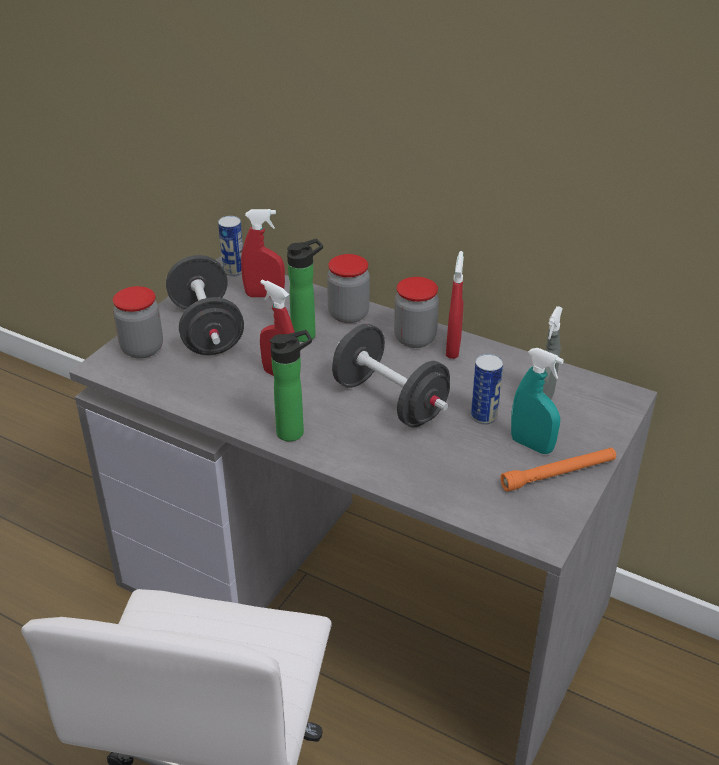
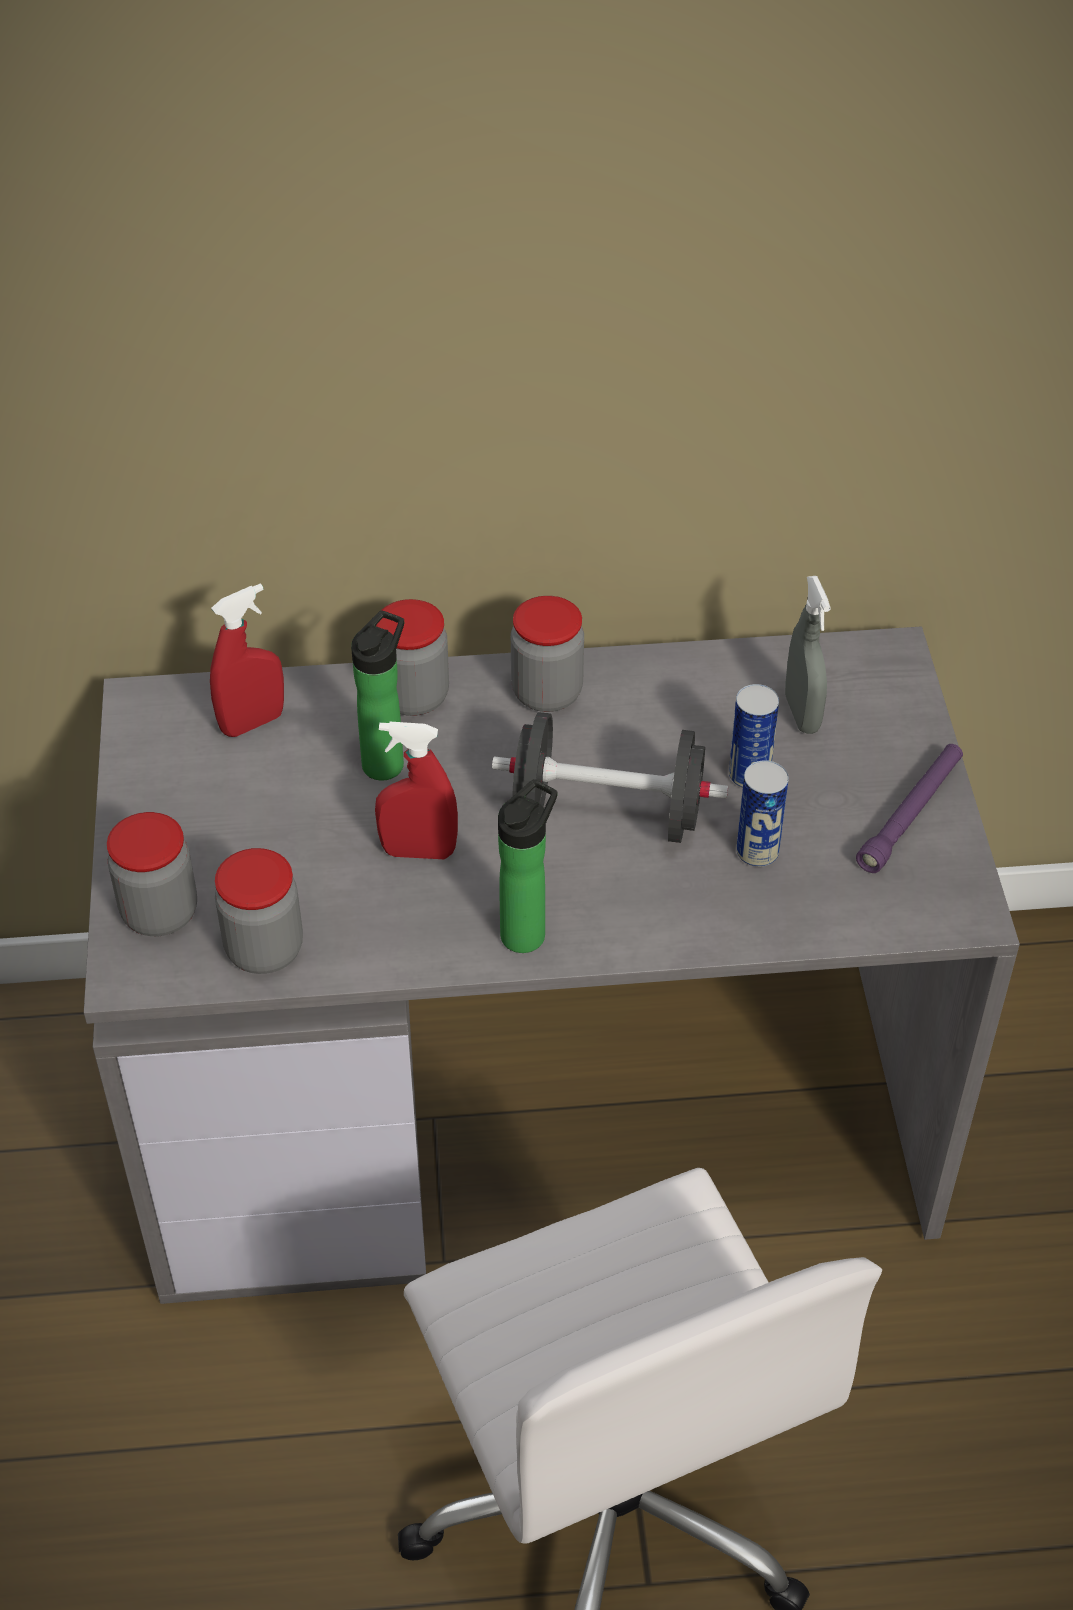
camera: 35 degrees left, 10 degrees up
(168, 383) = (264, 950): none -> jar
(206, 330) = (226, 829): black dumbbell -> none
(233, 271) = (157, 701): can -> can (757, 852)
(453, 348) = (613, 684): red spray bottle -> none
(531, 445) = (843, 788): turquoise spray bottle -> none
(558, 474) = (910, 814): orange flashlight -> purple flashlight

